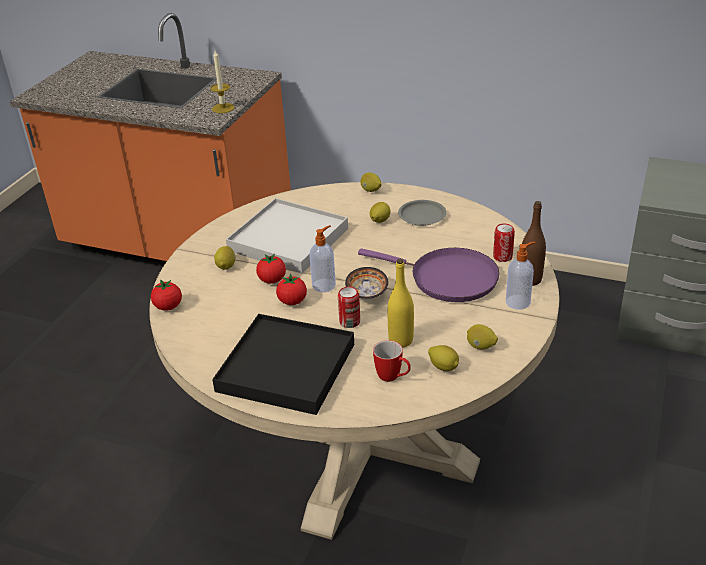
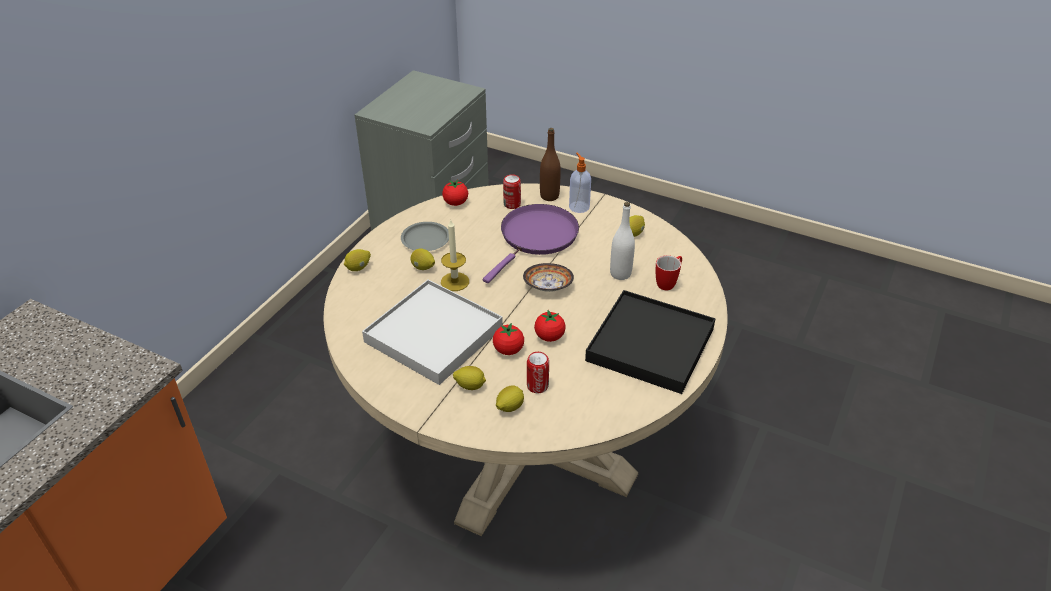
camera: 85 degrees left, 5 degrees up
(168, 307) = (538, 434): tomato -> tomato (455, 203)
(223, 108) = (112, 359): candle -> candle (455, 281)
(324, 285) = (527, 313): soap dispenser -> none
(349, 322) = (589, 301): can -> can (537, 386)
(401, 340) = (620, 274): yellow bottle -> white bottle
(444, 367) = (657, 255): lemon -> lemon (509, 407)

